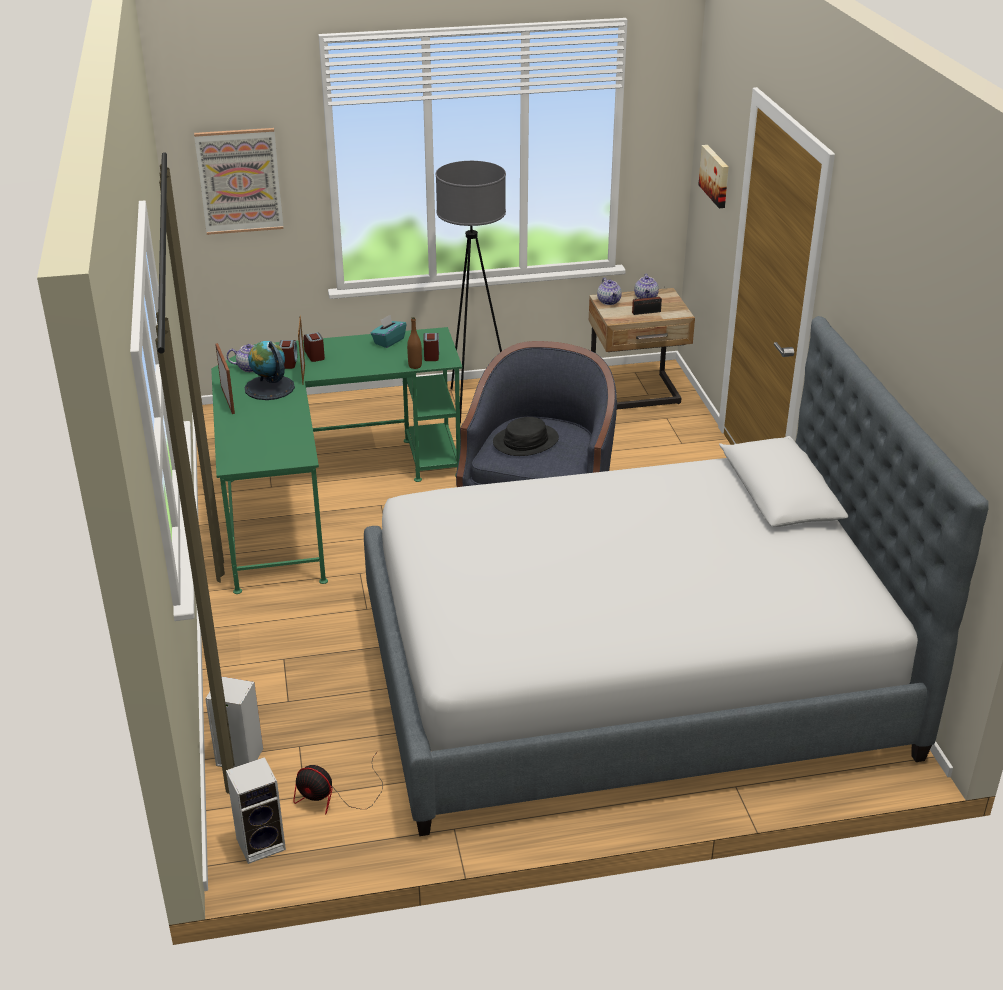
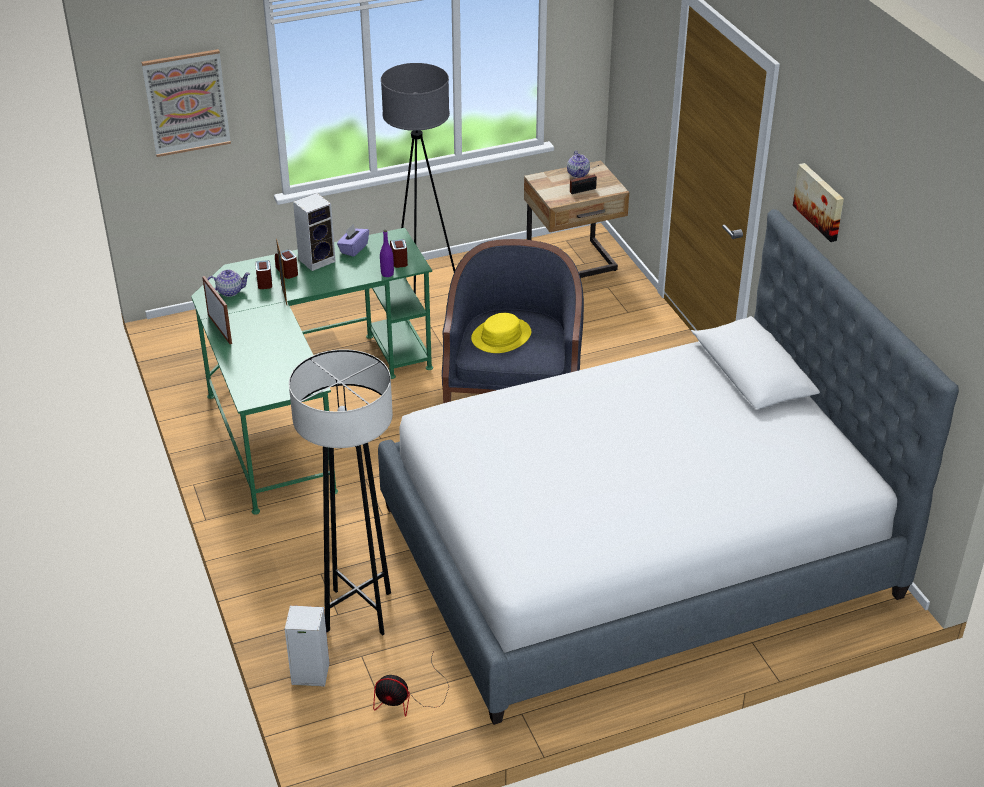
camera: 10 degrees left, 5 degrees up
(262, 843) = (357, 750): speaker -> speaker (317, 260)
(269, 388) = (255, 312): globe -> none
(310, 701) = (358, 612): none -> grey floor lamp
(388, 341) = (353, 249): turquoise tissue box -> purple tissue box
(415, 366) = (387, 274): brown bottle -> purple bottle
(526, 441) = (501, 336): black hat -> yellow hat
(609, 301) = (545, 181): teapot -> none
(716, 175) = (642, 59): picture -> picture (820, 201)

